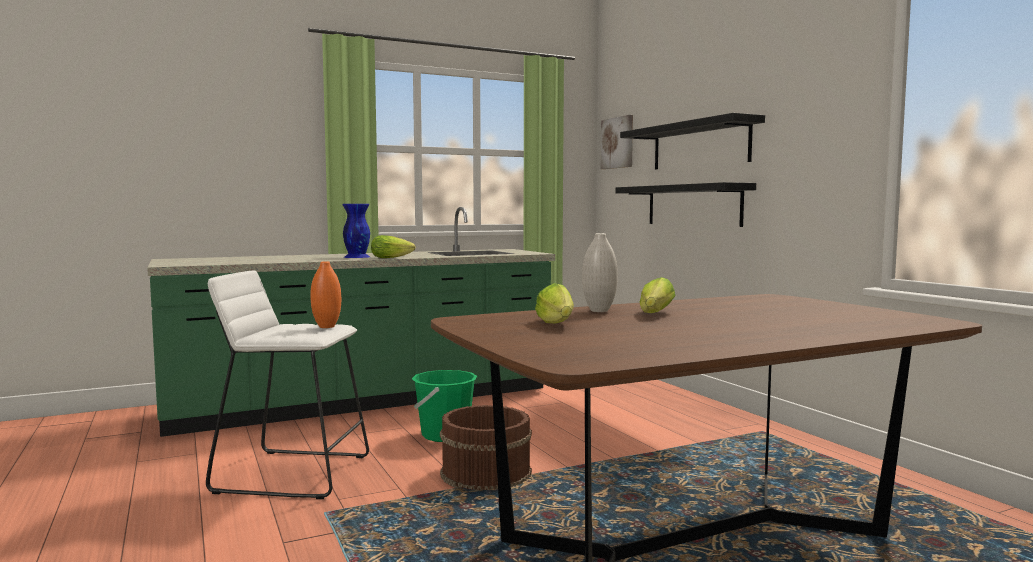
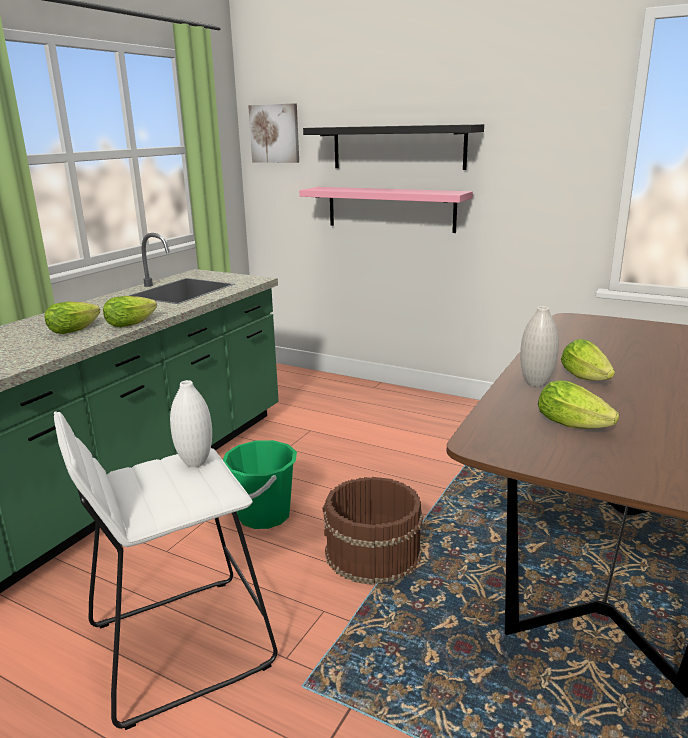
camera: 35 degrees left, 15 degrees up
(326, 327) = (195, 462): orange vase -> white vase
(356, 257) = (77, 329): blue vase -> lettuce
(693, 205) = (390, 209): black shelf -> pink shelf

